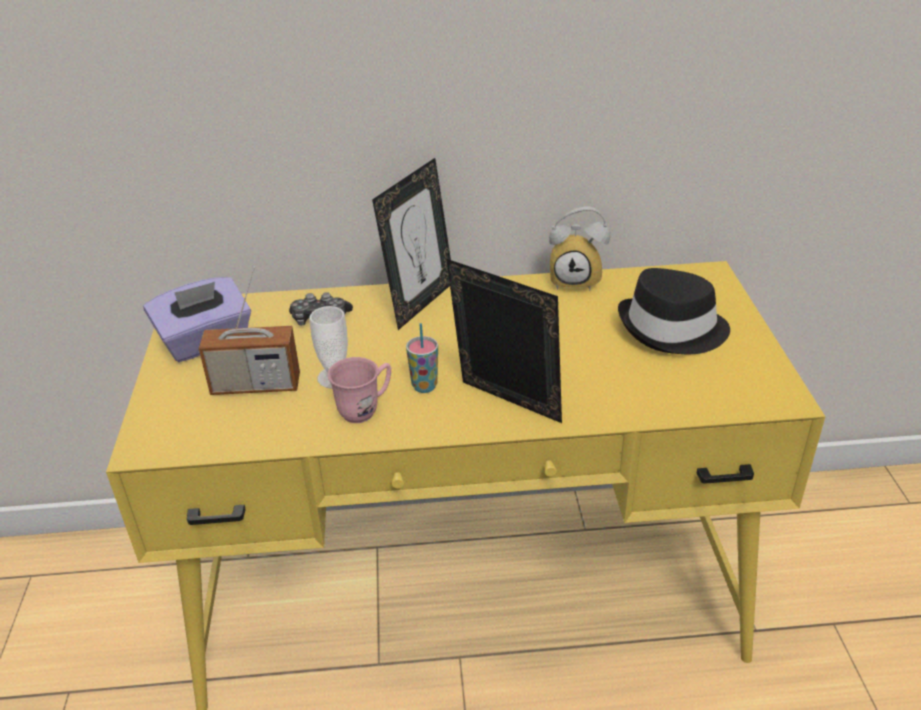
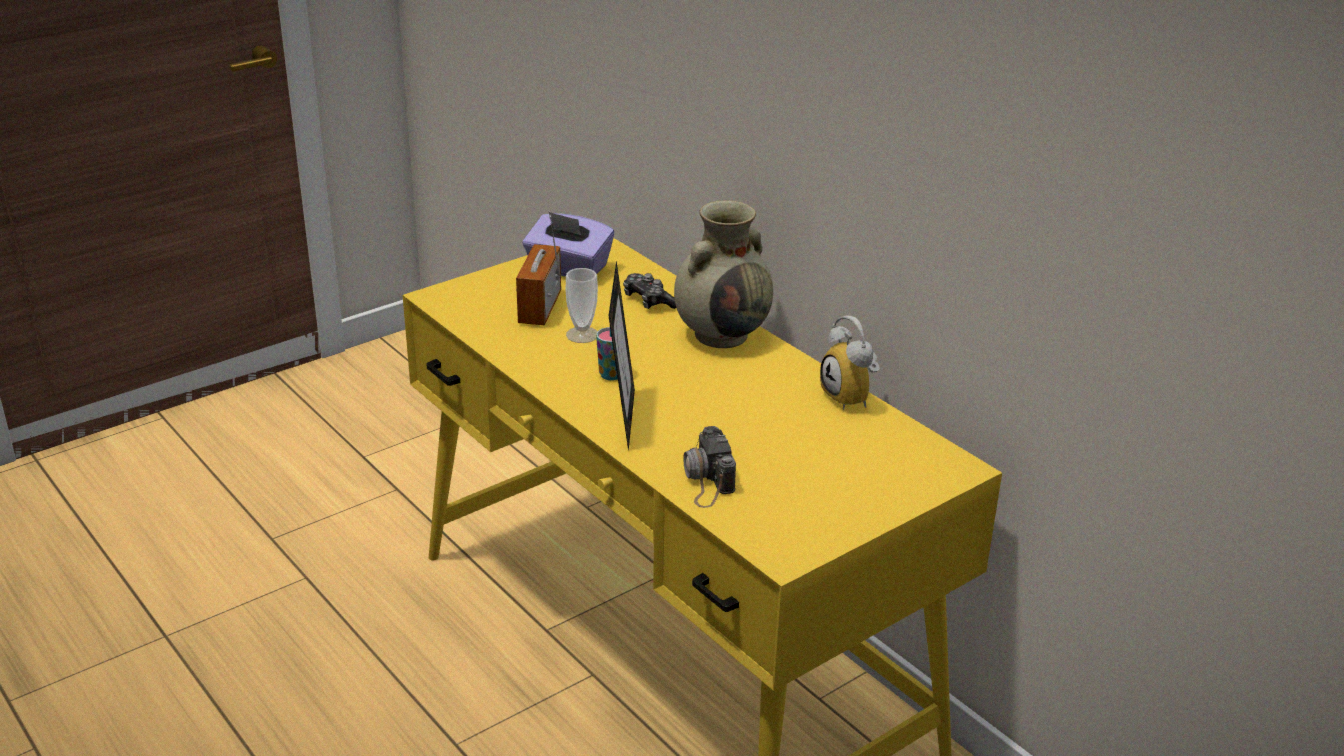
camera: 55 degrees right, 5 degrees down
(256, 385) = (539, 308): radio -> radio turned 45 degrees clockwise
(365, 409) = (557, 361): pink mug -> none
(420, 303) = (722, 334): picture frame -> beige vase
(641, 395) = (707, 478): none -> camera
(672, 329) = (829, 470): black hat -> none

